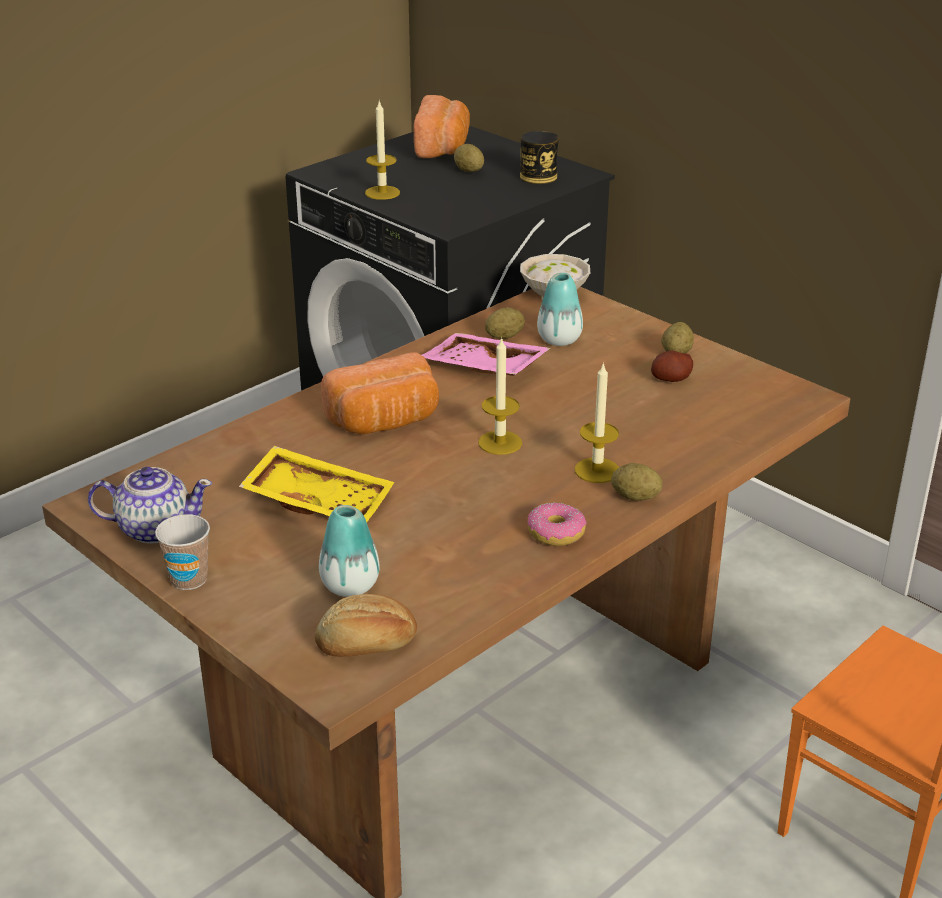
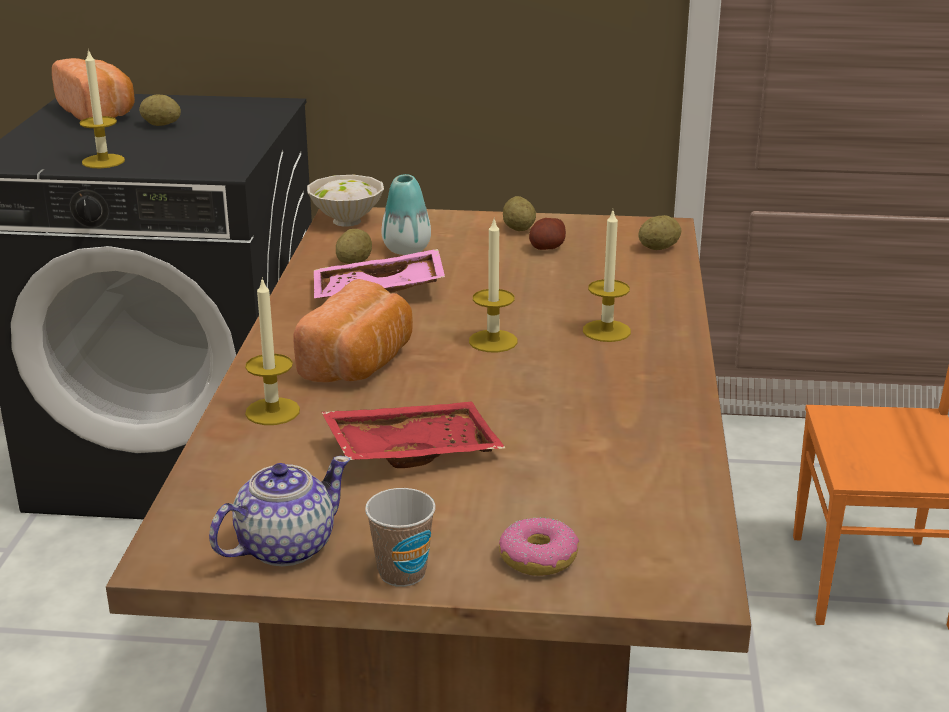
camera: 40 degrees left, 5 degrees down
(280, 433) = (272, 411): none -> candle
(319, 500) = (412, 449): yellow tray -> red tray
(350, 585) = (564, 504): vase -> none
(367, 645) = (664, 542): bread -> none
(538, 177) = (239, 114): can -> none
(556, 533) = (657, 388): donut -> donut (538, 558)
(635, 497) = (668, 338): potato -> potato (658, 248)

